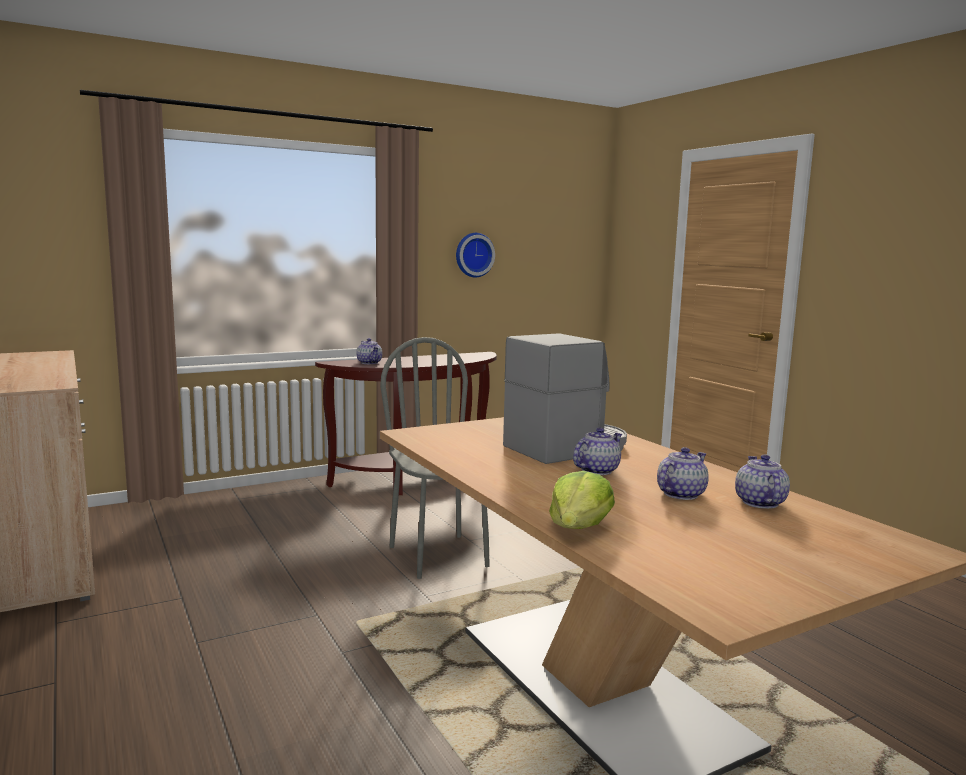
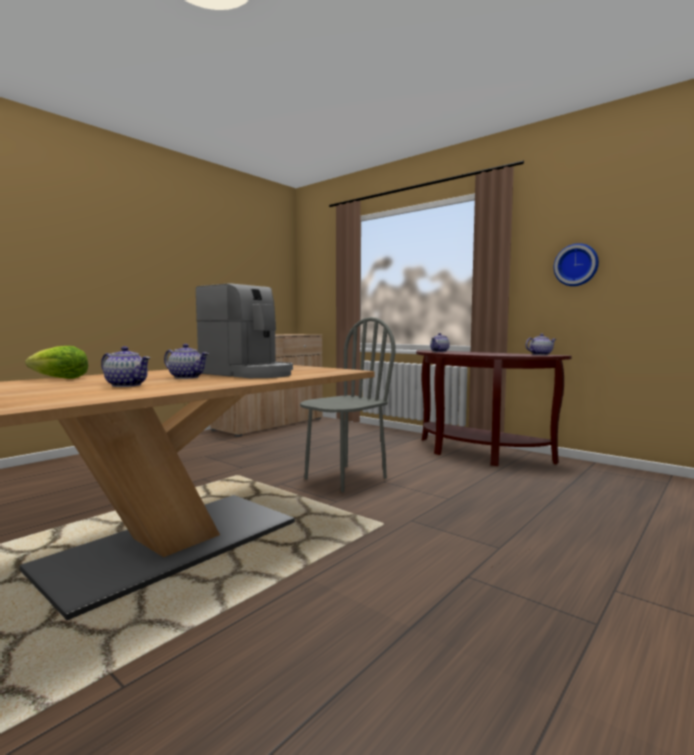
camera: 70 degrees right, 5 degrees down
(759, 502) = (101, 393): teapot -> teapot (540, 354)

